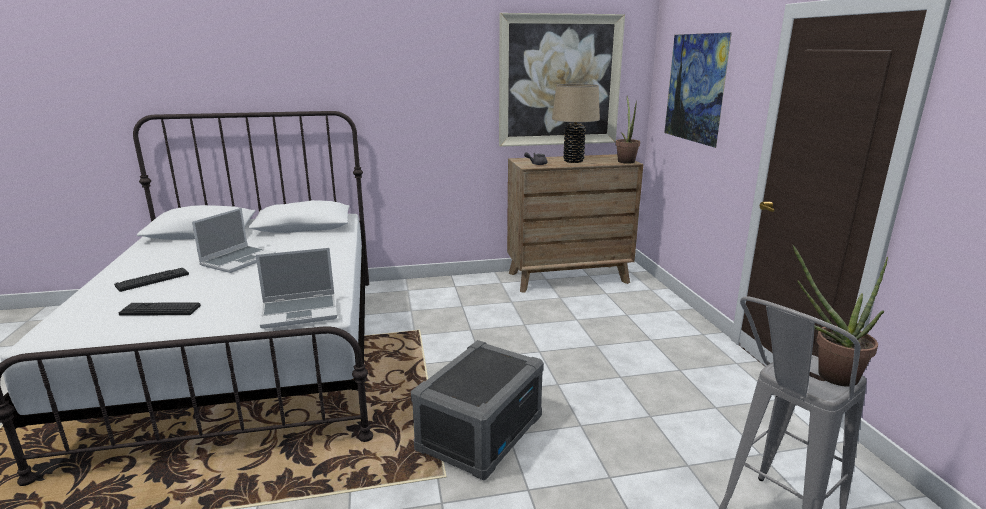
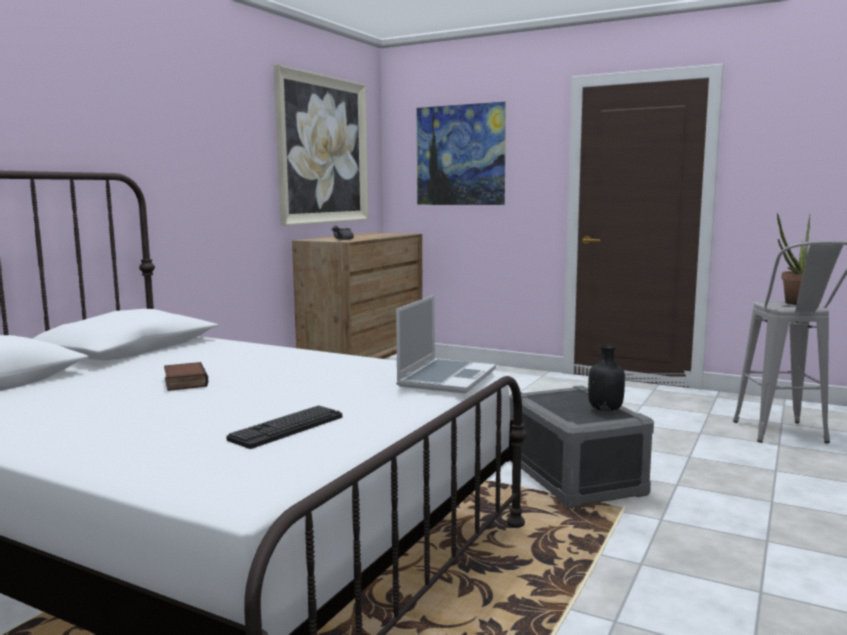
camera: 50 degrees left, 10 degrees down
(153, 280) = (137, 423): keyboard -> none
(238, 260) = (183, 382): laptop -> book
(483, 388) = (605, 409): none -> black bottle
(573, 161) = (362, 236): beige table lamp -> none
(625, 161) = (400, 233): potted plant -> none

